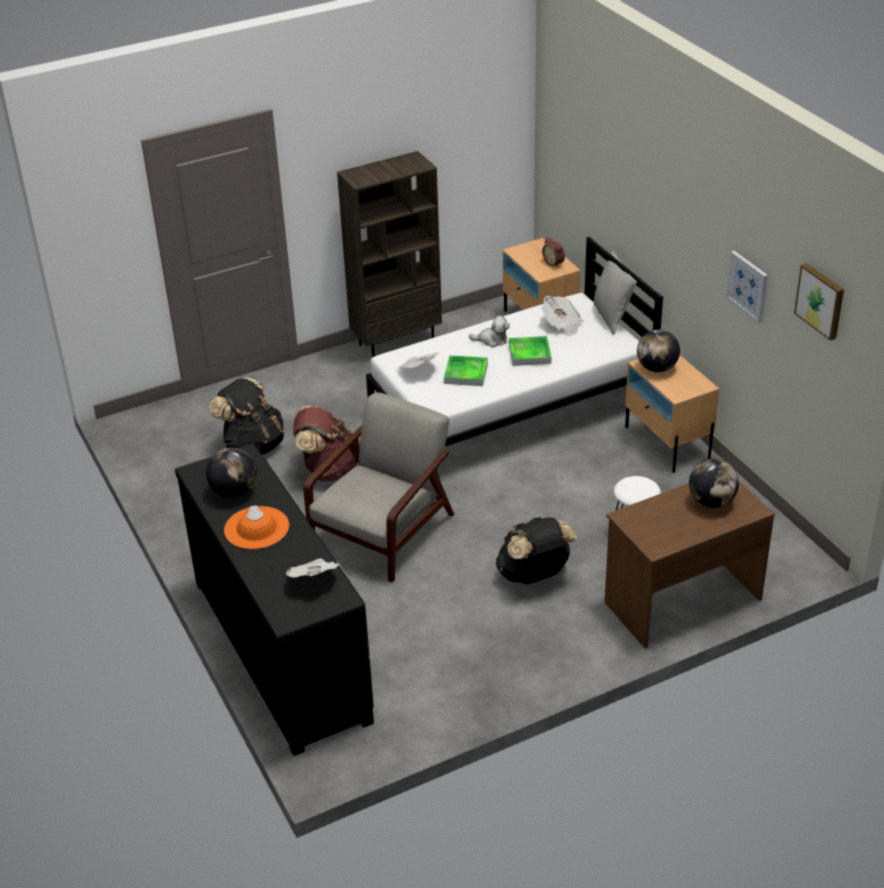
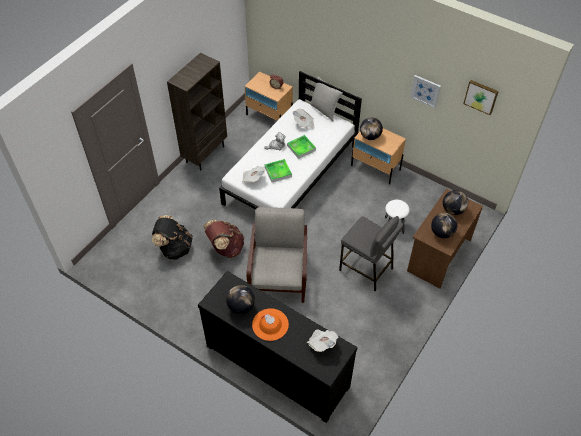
camera: 30 degrees left, 15 degrees up
(534, 575) = (366, 269): black backpack -> grey stool
(663, 525) = (442, 233): none -> globe

